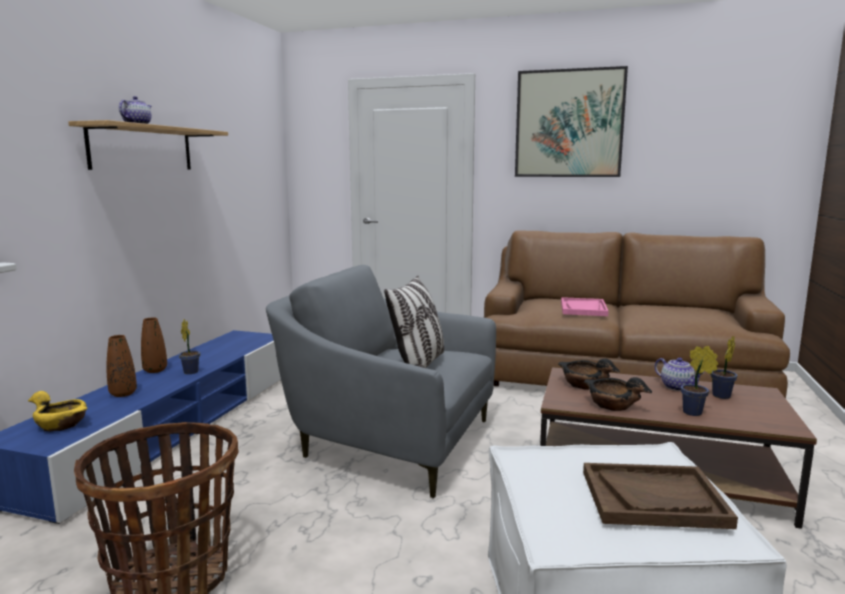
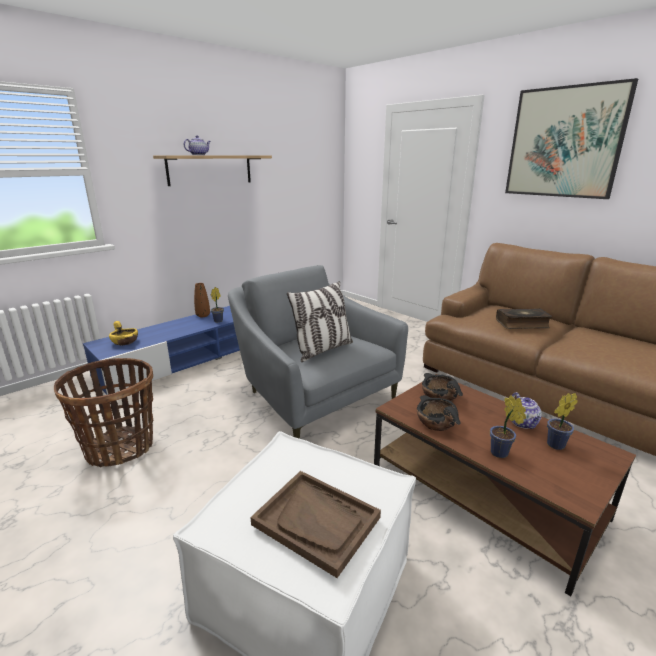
camera: 30 degrees right, 10 degrees up
(123, 394) = (171, 328): brown vase -> none
(583, 309) = (522, 324): pink tray -> book

